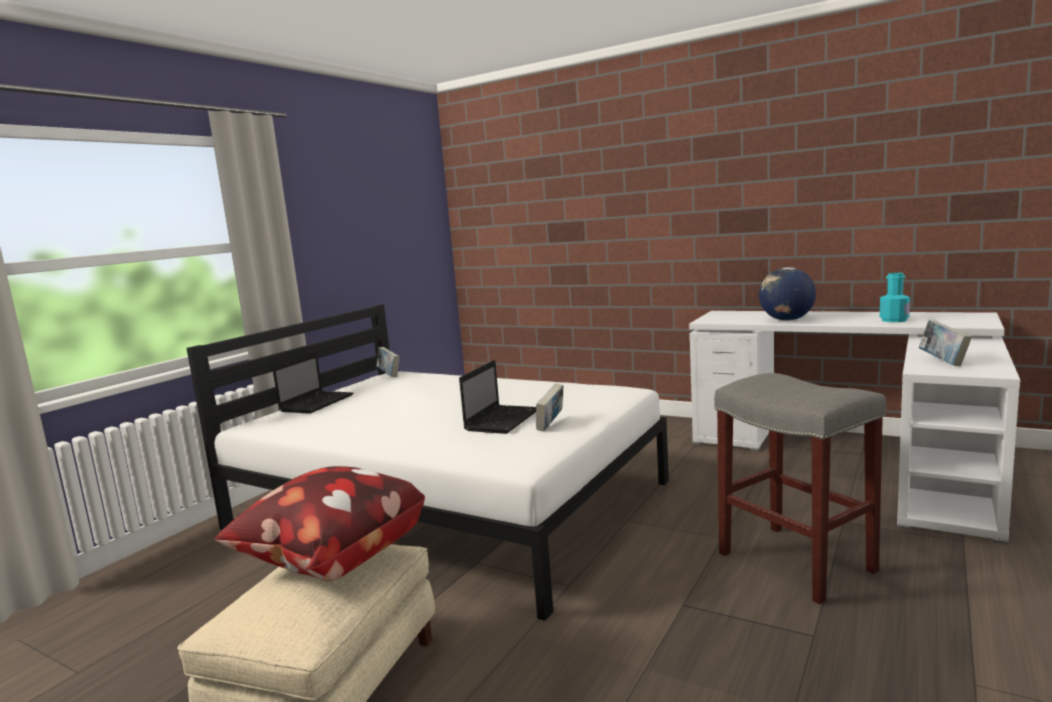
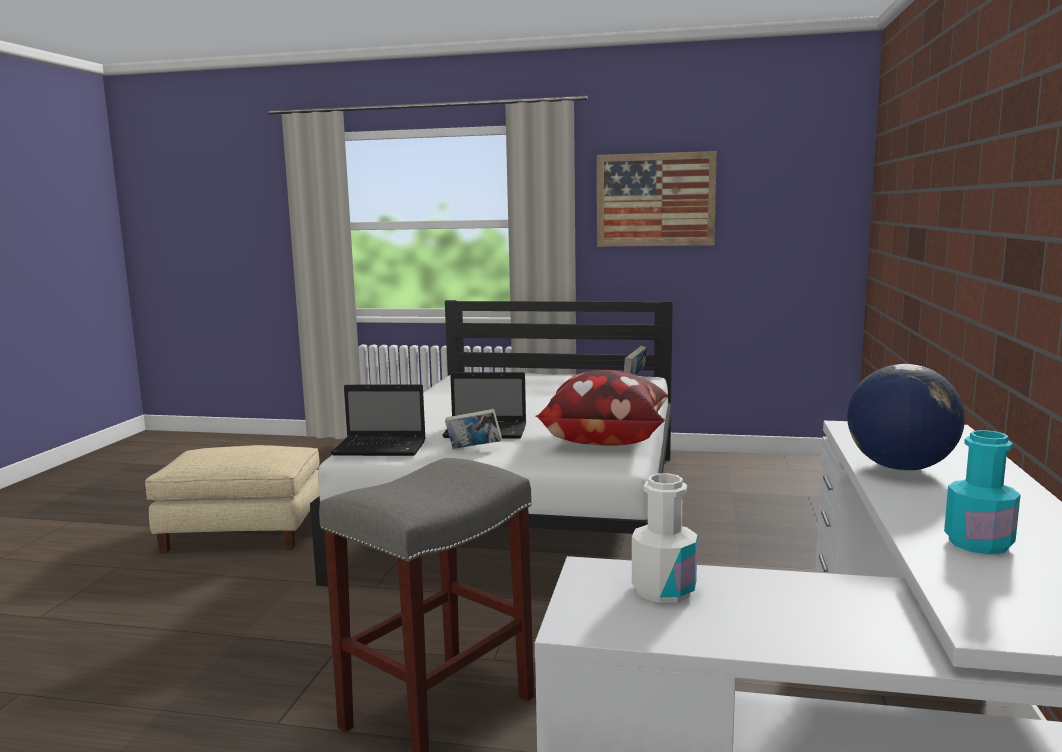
camera: 70 degrees right, 0 degrees up
(317, 403) = (528, 376): laptop -> laptop (382, 448)
(330, 560) = (257, 451): pillow -> pillow (604, 440)
(336, 217) = (655, 200): none -> picture
(943, 362) = (663, 590): book -> white bottle

